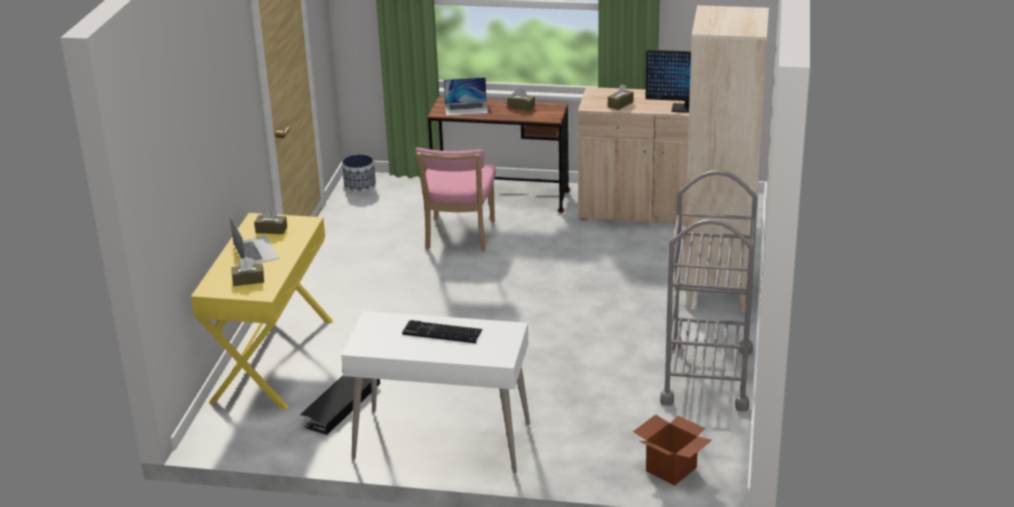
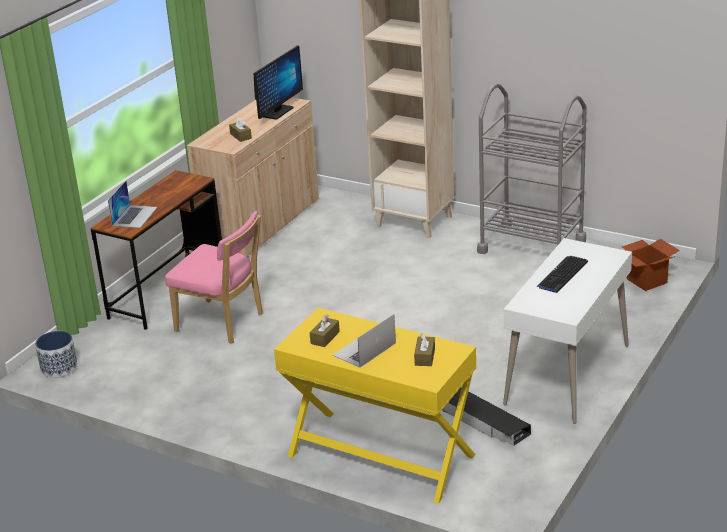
camera: 70 degrees left, 0 degrees up
(255, 250) = (364, 349): laptop -> laptop turned 45 degrees counterclockwise
(521, 106) = (160, 190): brown tissue box -> none

